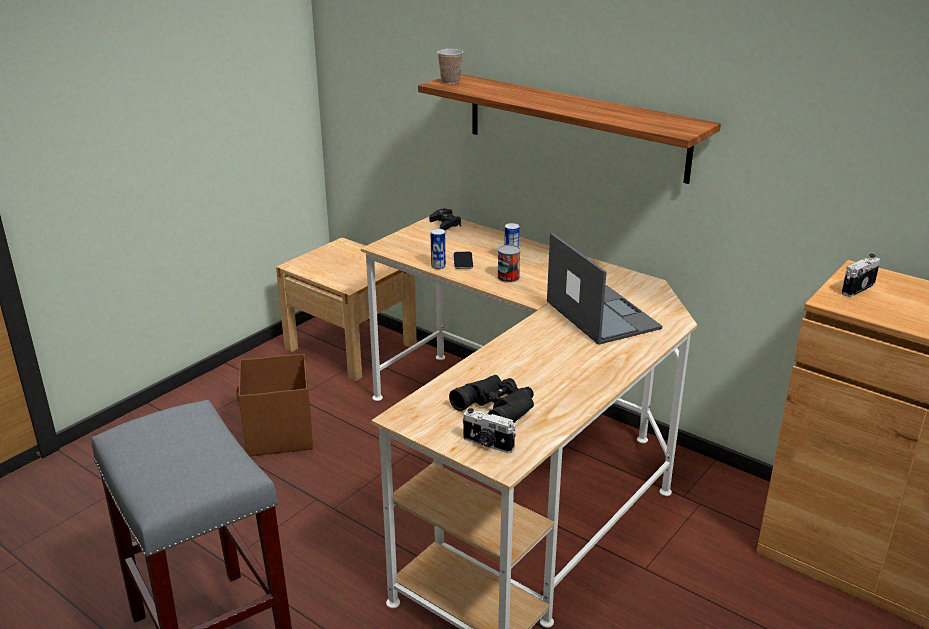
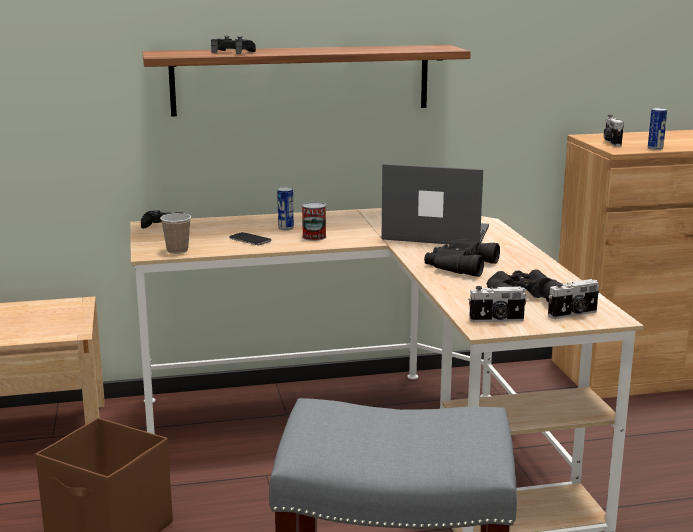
camera: 50 degrees left, 10 degrees down
(426, 415) = (497, 320): none -> camera
(438, 266) = (239, 249): can -> can (655, 148)
(450, 82) = (165, 53): cup -> cup (177, 250)
(495, 92) = (232, 52): none -> black game controller
(533, 354) = (458, 265): none -> black binoculars

